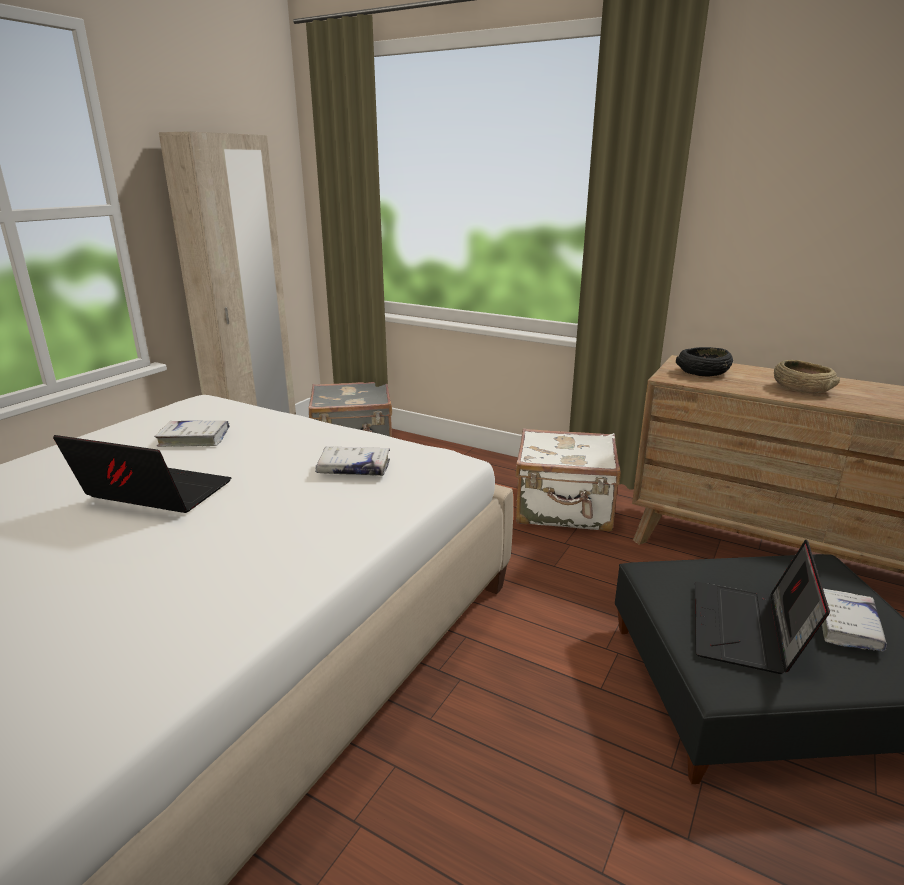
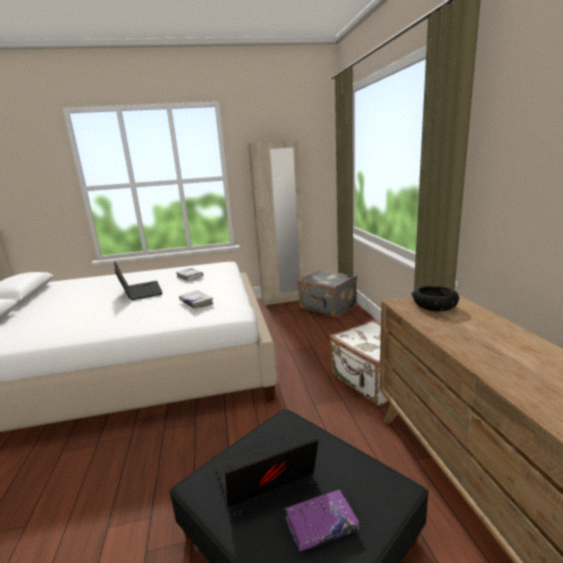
camera: 50 degrees right, 5 degrees down
(802, 388) = (481, 340): beige bowl -> none
(848, 626) = (321, 525): white book -> purple book

